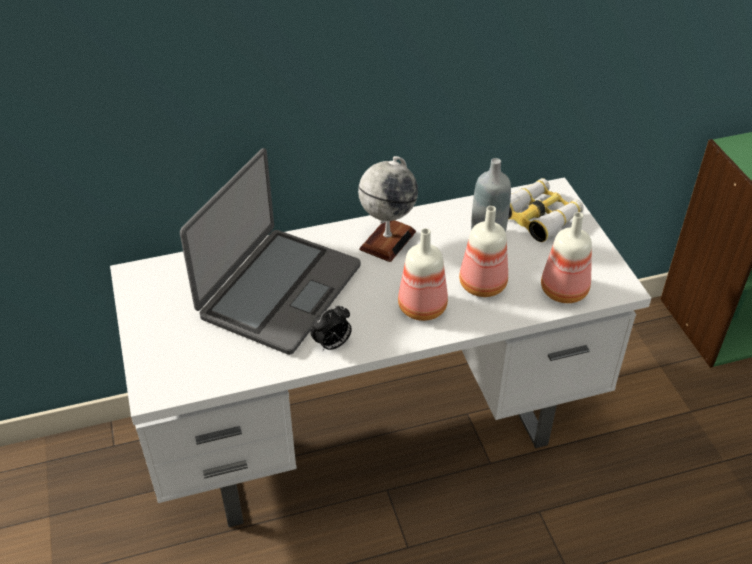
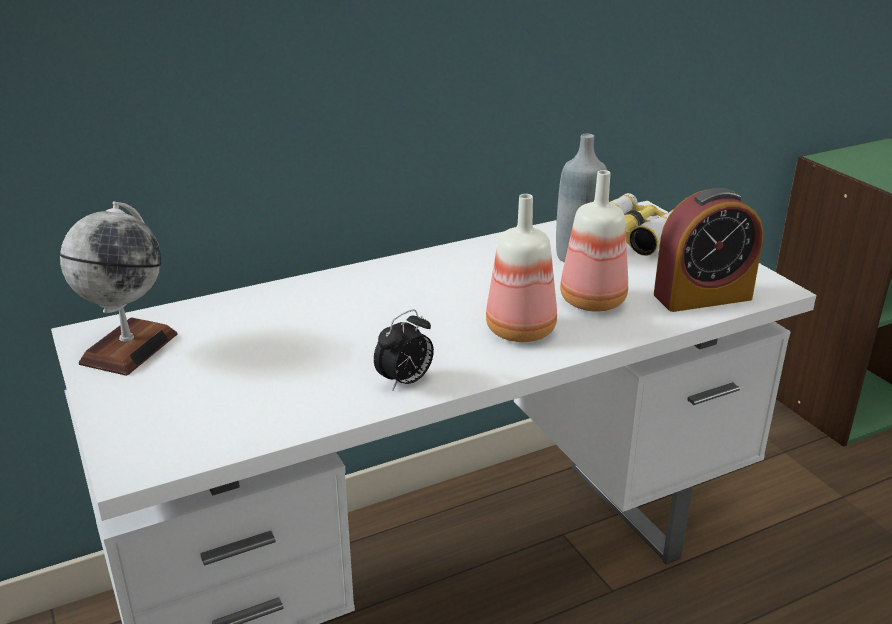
camera: 10 degrees left, 15 degrees down
(279, 290) = (310, 332): laptop -> none
(387, 240) = (448, 270): globe -> globe (129, 348)
(564, 290) = (702, 296): bottle -> alarm clock

